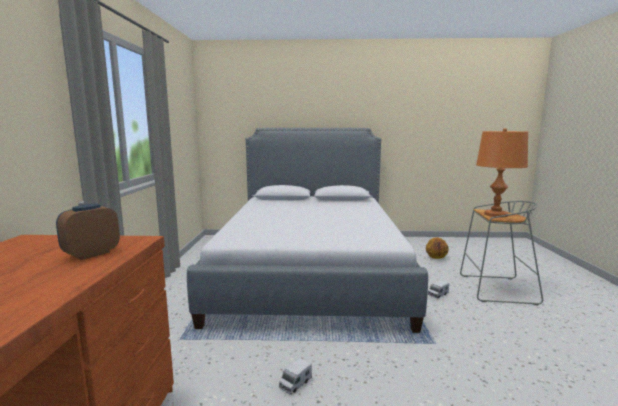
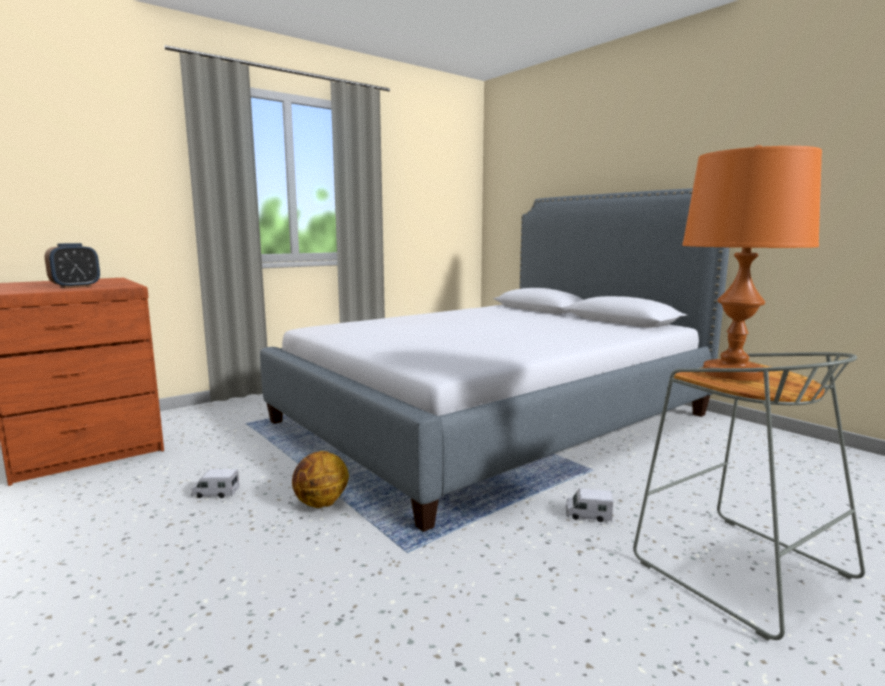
camera: 50 degrees right, 0 degrees up
(91, 254) = (76, 287): alarm clock -> alarm clock turned 135 degrees clockwise
(436, 258) = (753, 477): basketball -> basketball (321, 504)

